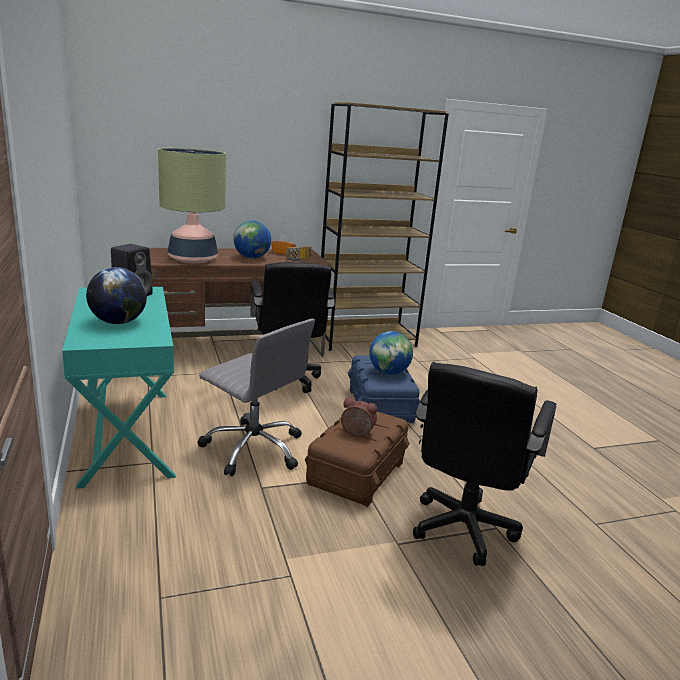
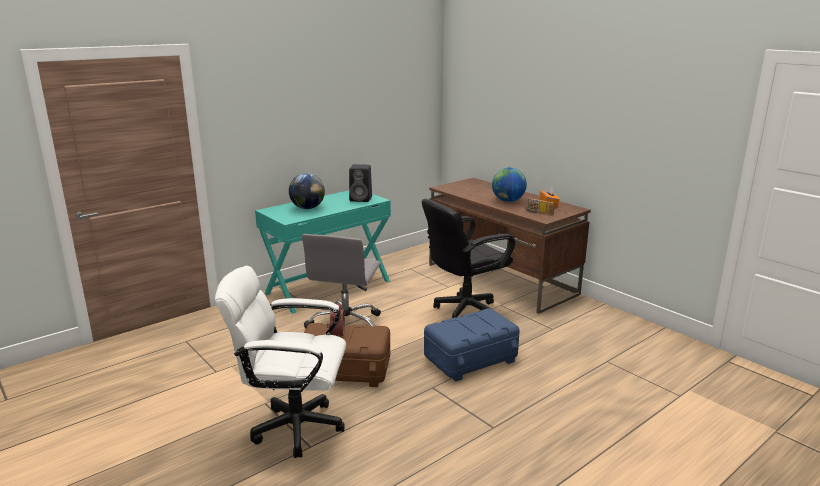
camera: 70 degrees right, 0 degrees up
(192, 259) = (465, 191): table lamp -> none
(366, 340) = (616, 324): brown bookcase -> none
(388, 373) = (467, 327): globe -> none
(462, 533) = (292, 430): black office chair -> white office chair

